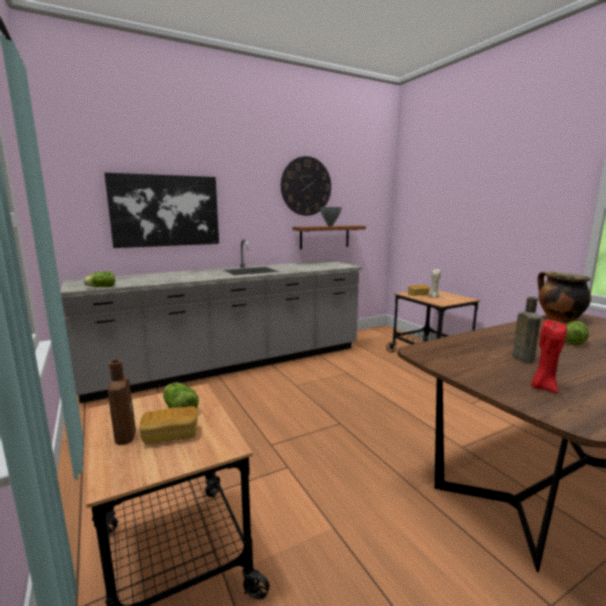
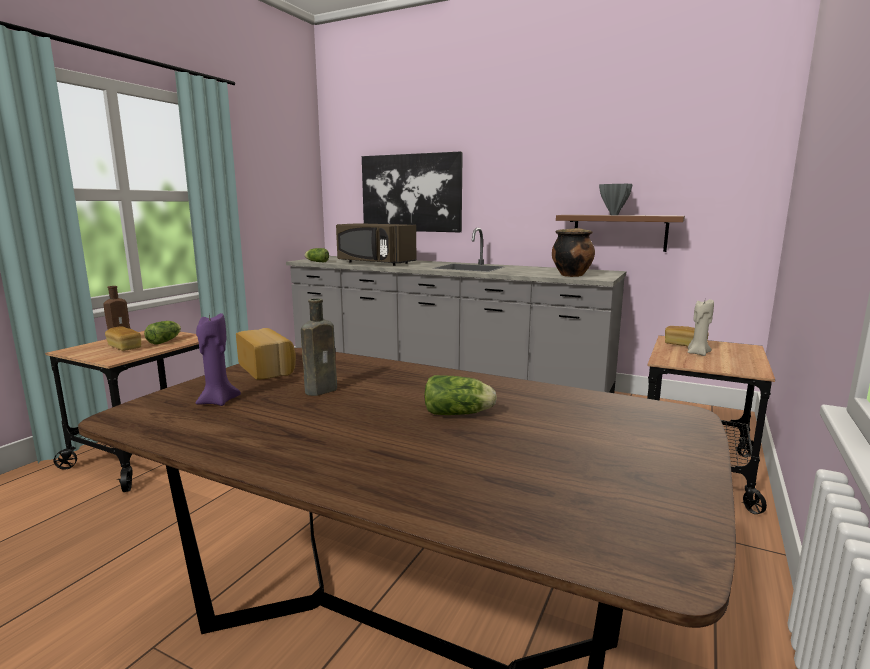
camera: 55 degrees right, 0 degrees up
(164, 279) = (374, 263): none -> brown microwave
(306, 186) = (590, 154): wall clock -> none
(458, 364) = (268, 369): none -> bread
(543, 387) = (218, 401): red candle -> purple candle
(558, 319) = (606, 403): cooking pot -> cooking pot (571, 275)

